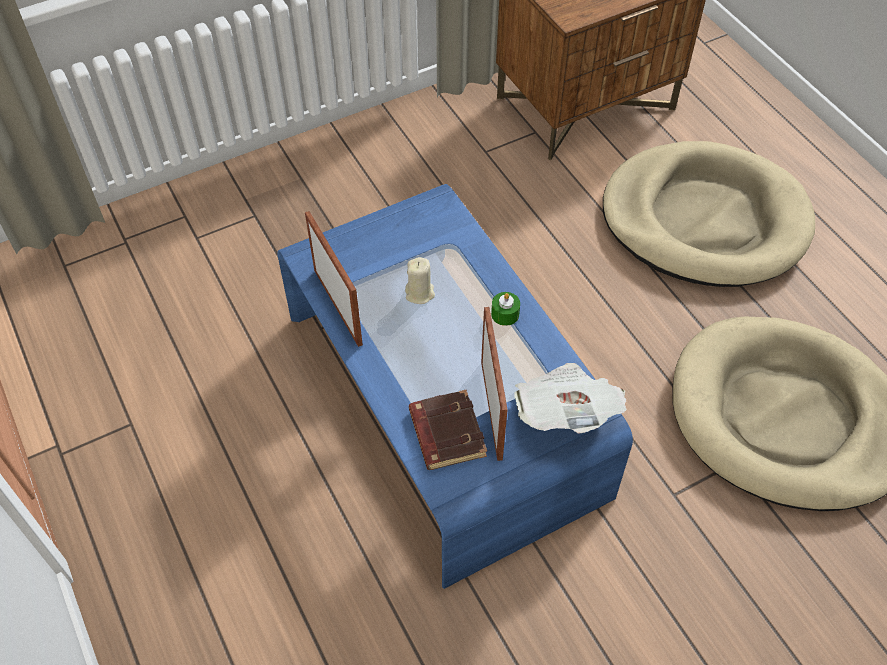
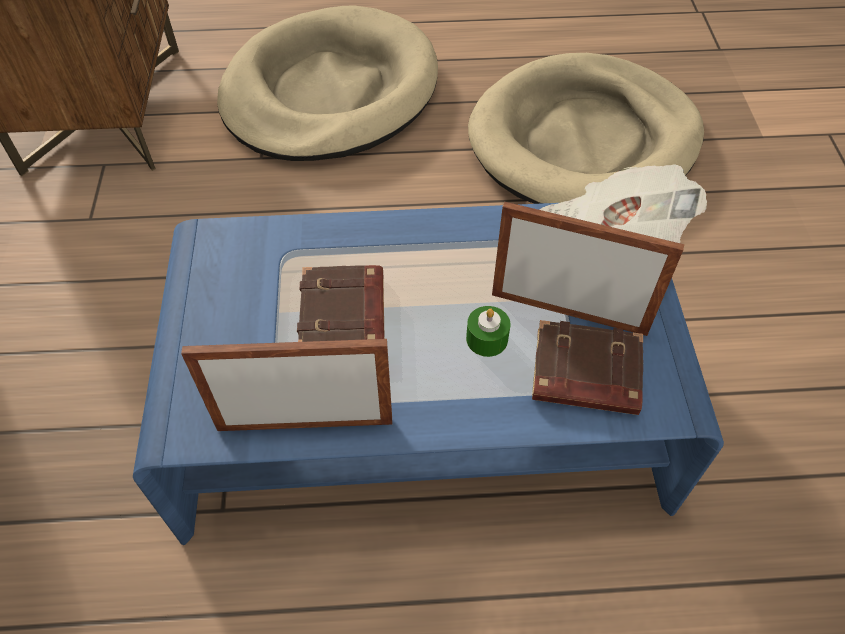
camera: 65 degrees left, 0 degrees up
(420, 293) = (344, 317): beige candle -> brown book
(505, 314) = (431, 243): green candle -> green candle (487, 339)

